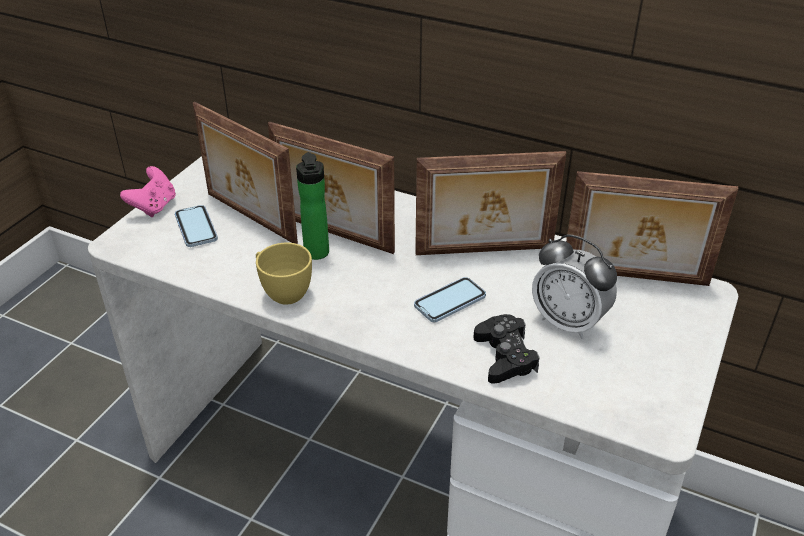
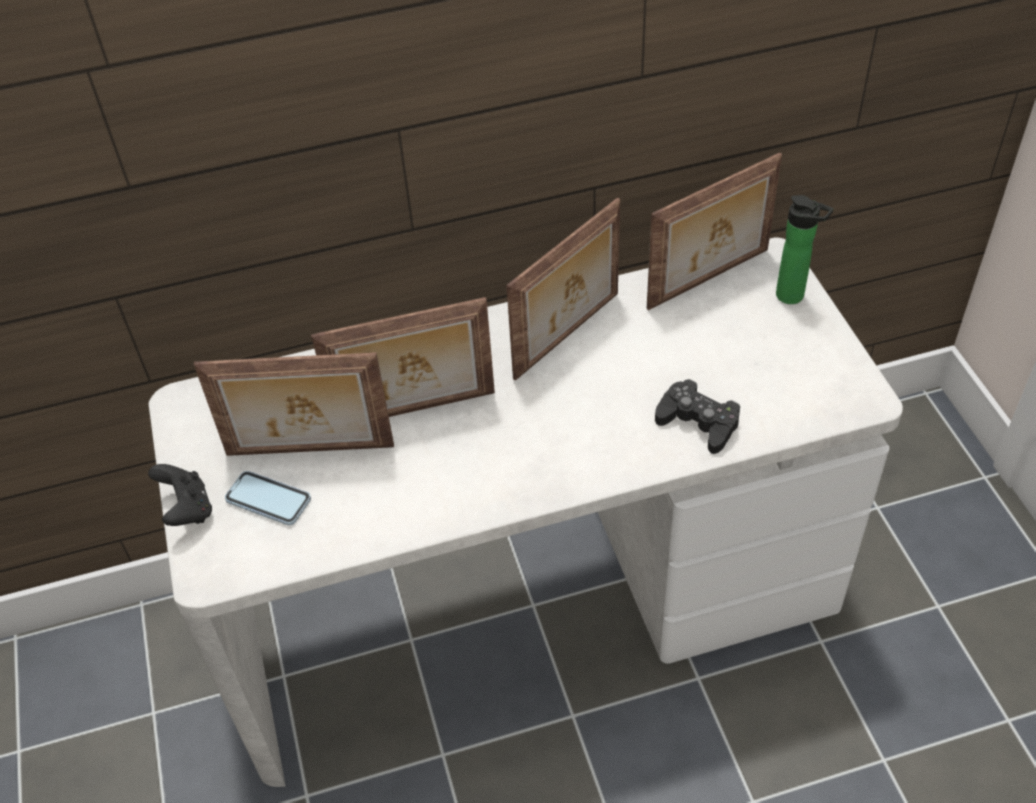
camera: 40 degrees left, 10 degrees up
(154, 207) = (187, 510): pink game controller -> black game controller
(282, 292) = (446, 501): yellow cup -> none
(317, 255) = (428, 442): bottle -> bottle (794, 297)
(450, 301) = (598, 404): phone -> none
(568, 322) = (708, 356): alarm clock -> none

